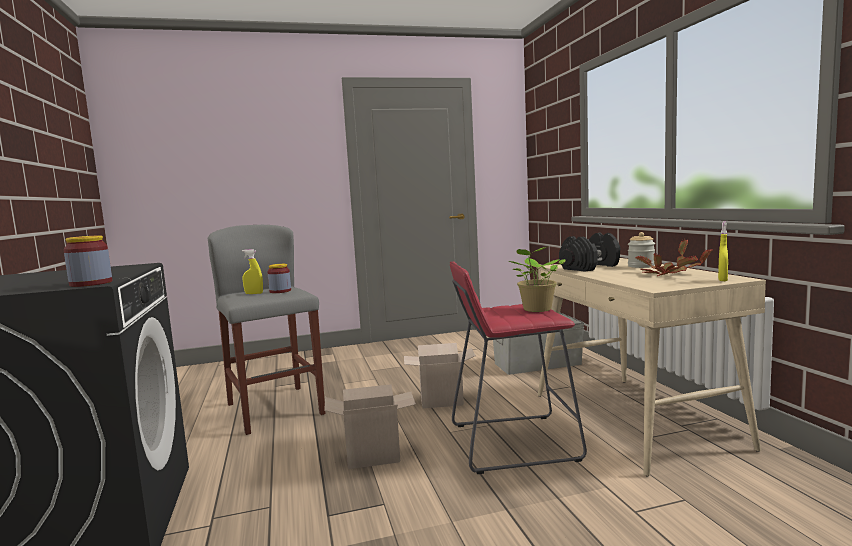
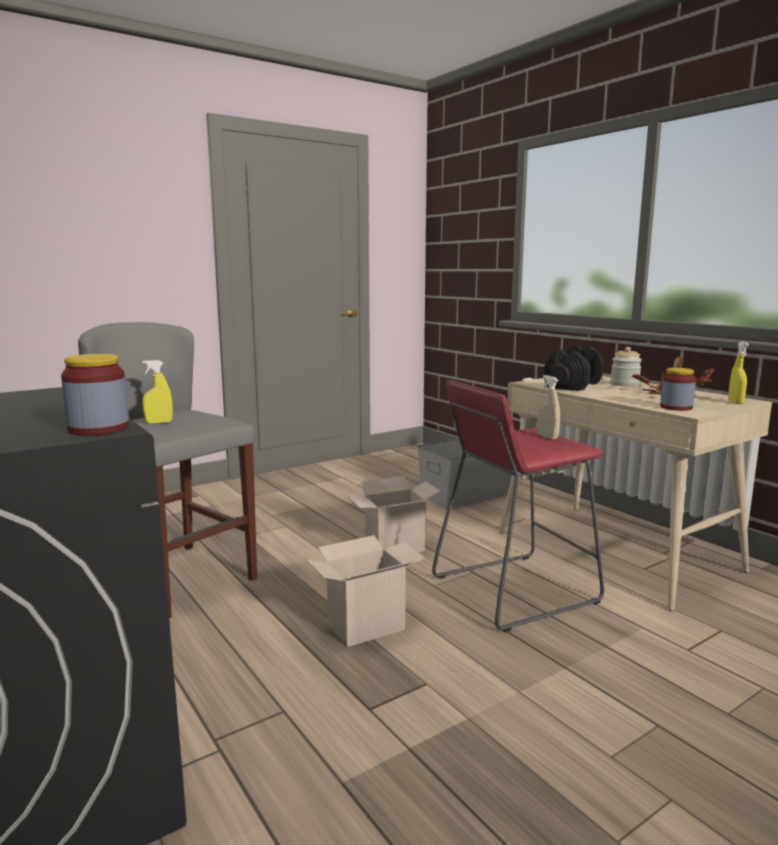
camera: 20 degrees left, 5 degrees up
(280, 291) = (195, 418): jar -> jar (676, 407)
(536, 309) = (547, 437): potted plant -> beige spray bottle

